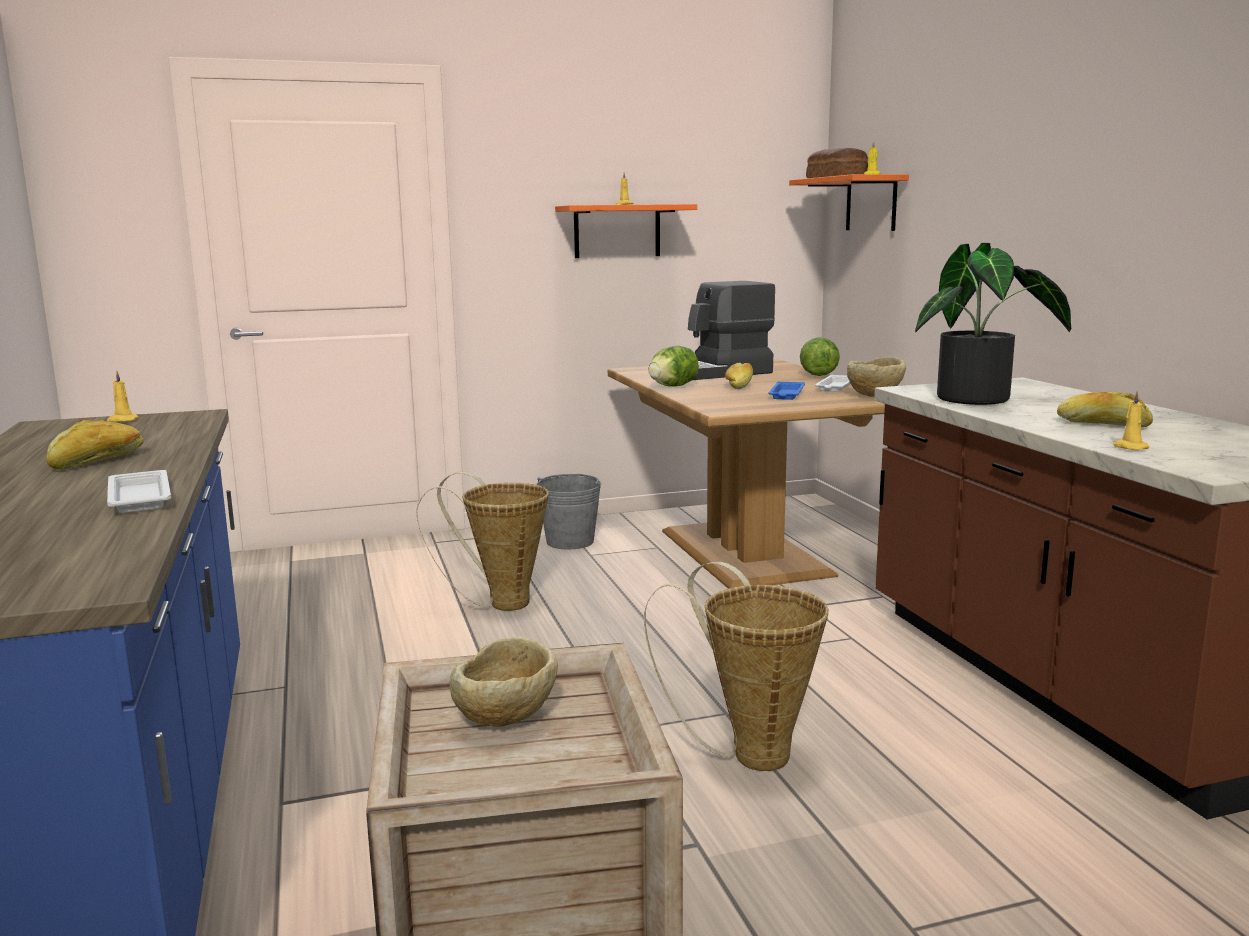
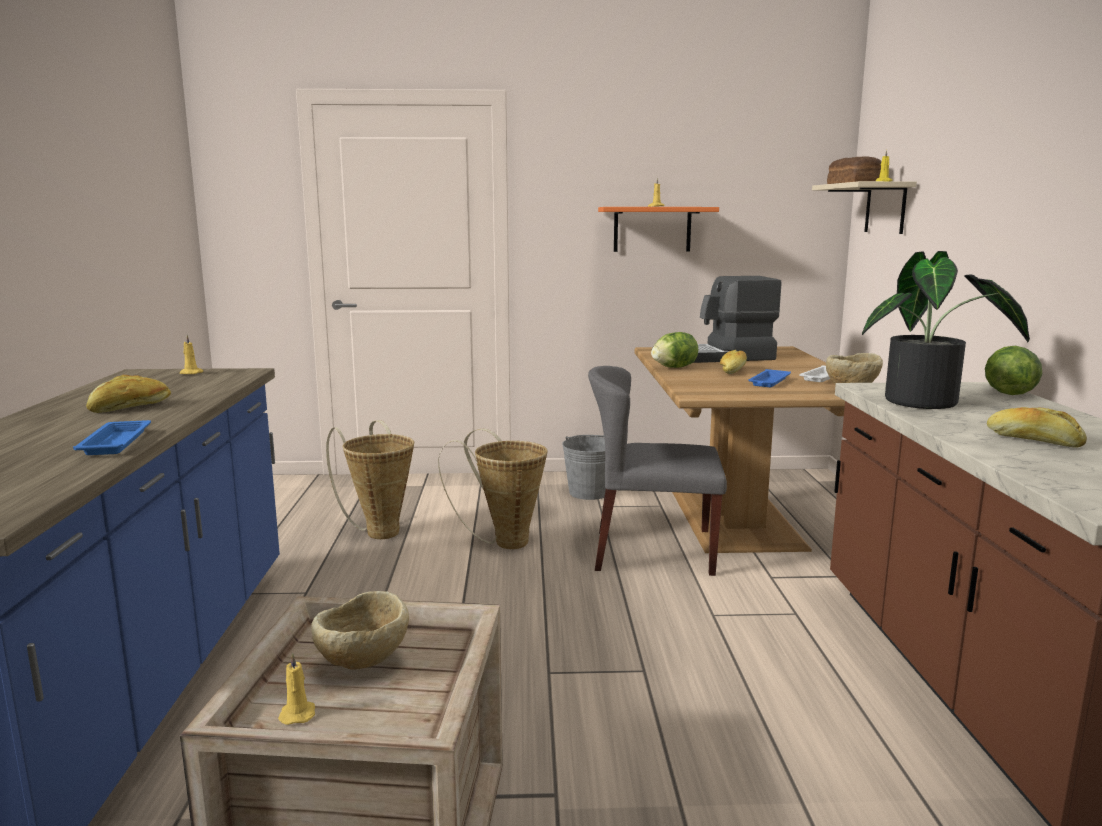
camera: 15 degrees right, 0 degrees up
(140, 497) = (116, 442): white tray -> blue tray
(673, 596) = (652, 552): none -> grey chair
(749, 753) = (645, 713): basket -> basket (379, 531)
(818, 375) = (816, 364): lettuce -> lettuce (1008, 393)
(871, 204) = (885, 208): orange shelf -> beige shelf
(1129, 447) = (1038, 470): yellow candle -> yellow candle (298, 713)

